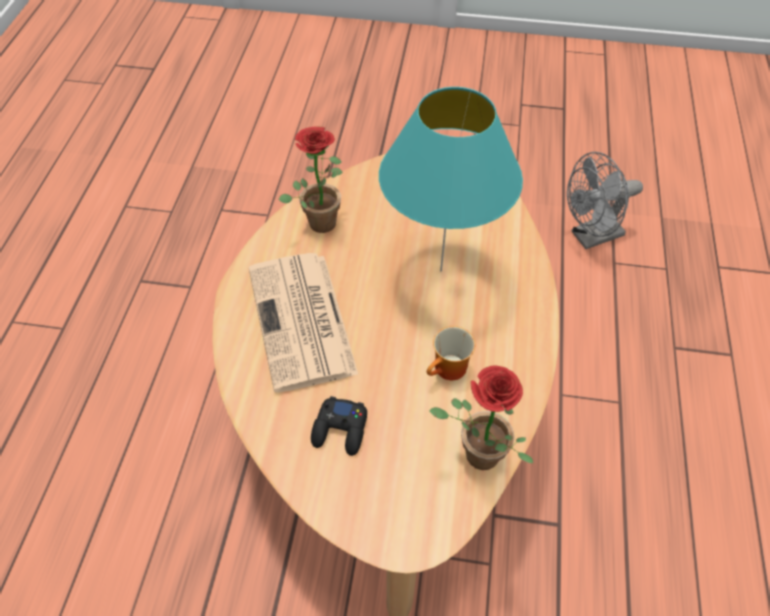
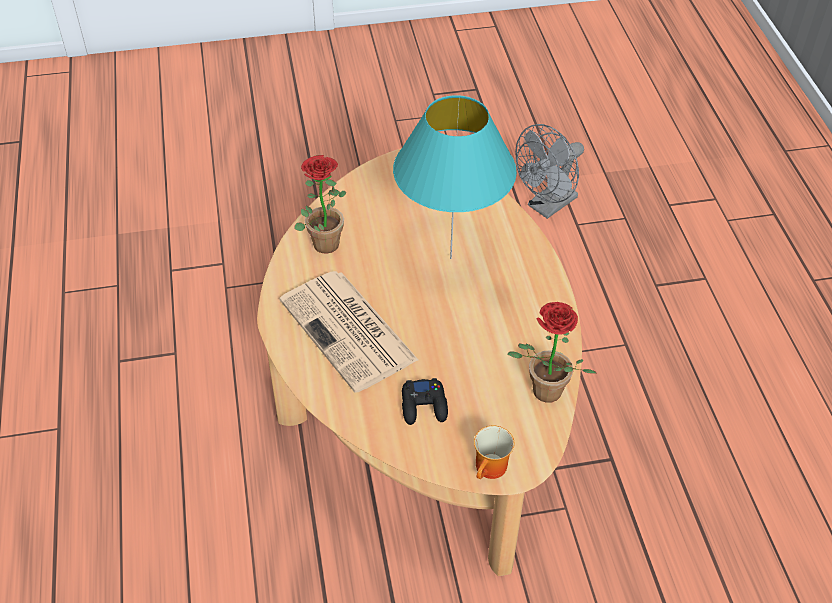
camera: 20 degrees left, 5 degrees down
(449, 371) = (493, 336): mug -> mug (492, 469)

